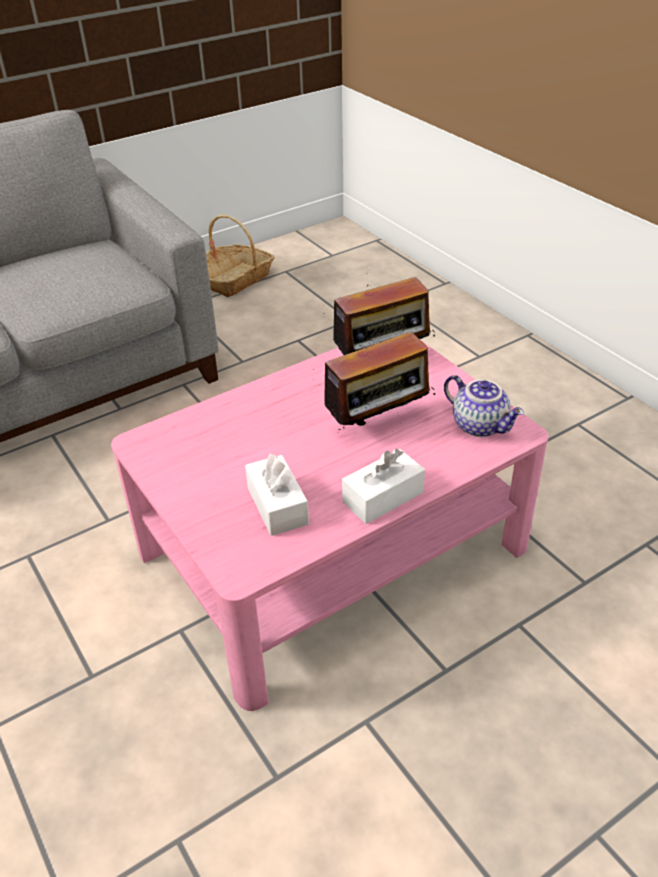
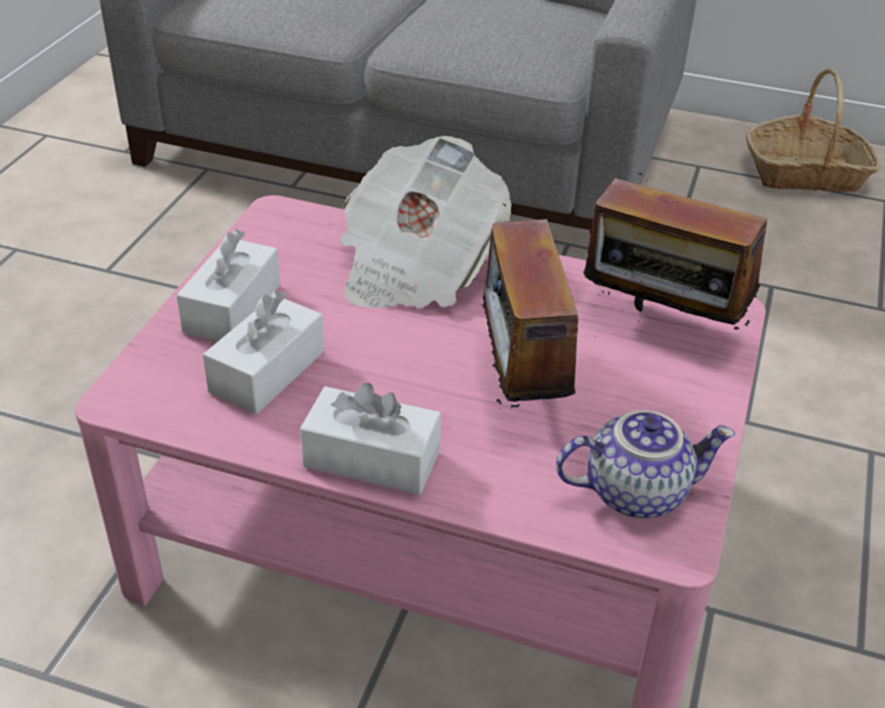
camera: 50 degrees right, 0 degrees up
(207, 497) = (232, 308): none -> white tissue box
(249, 413) = (416, 265): none -> newspaper
(378, 424) = (520, 384): radio -> radio turned 60 degrees clockwise
(480, 425) = (636, 491): teapot -> teapot turned 105 degrees counterclockwise

